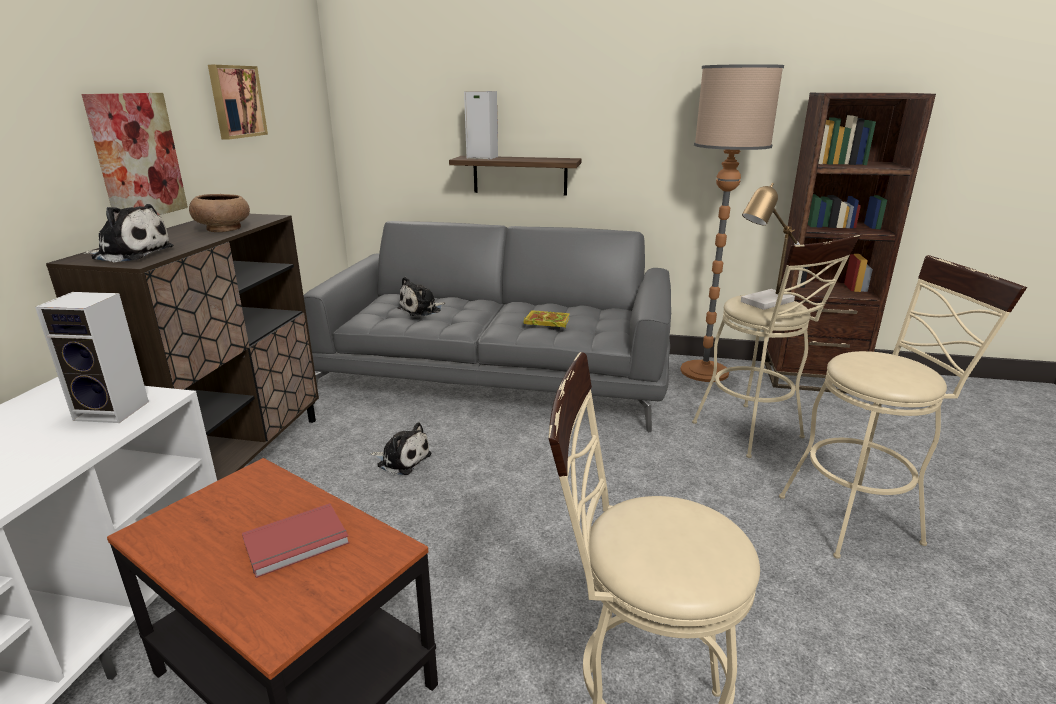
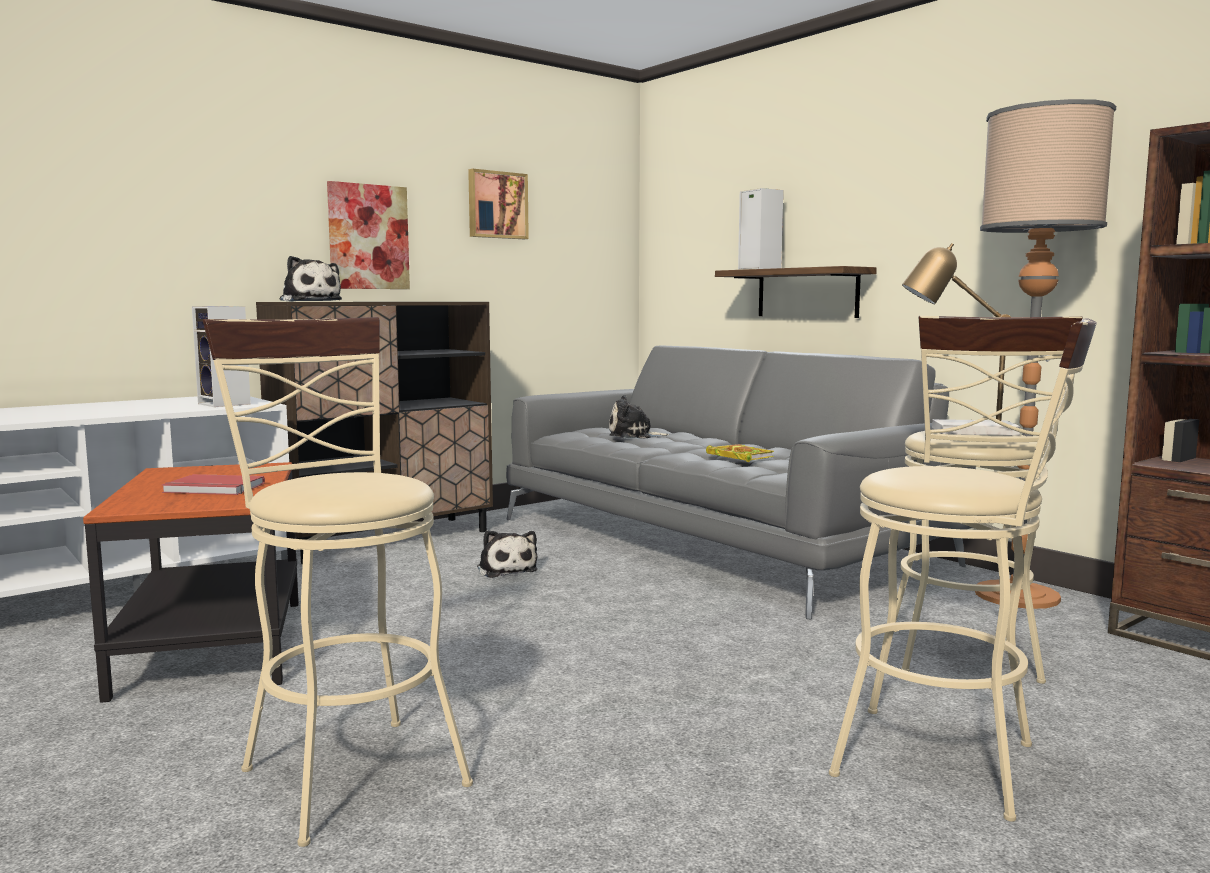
camera: 40 degrees right, 15 degrees down
(224, 229) = (411, 301): brown bowl -> none

